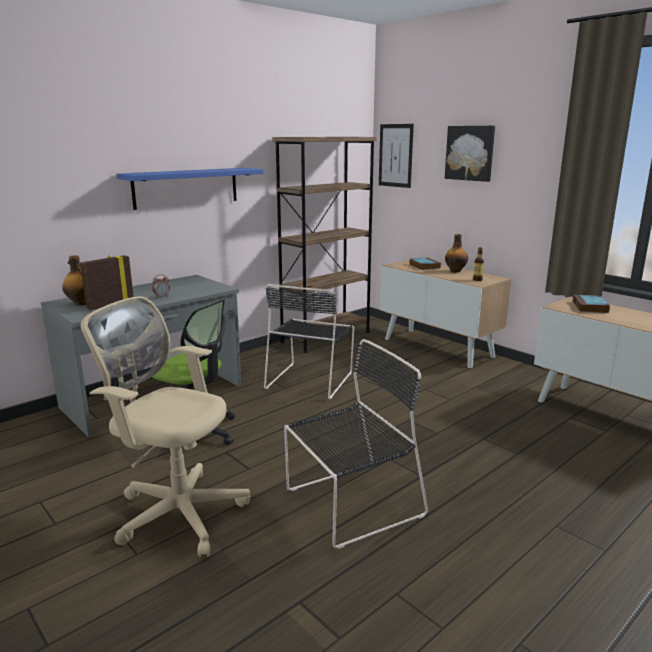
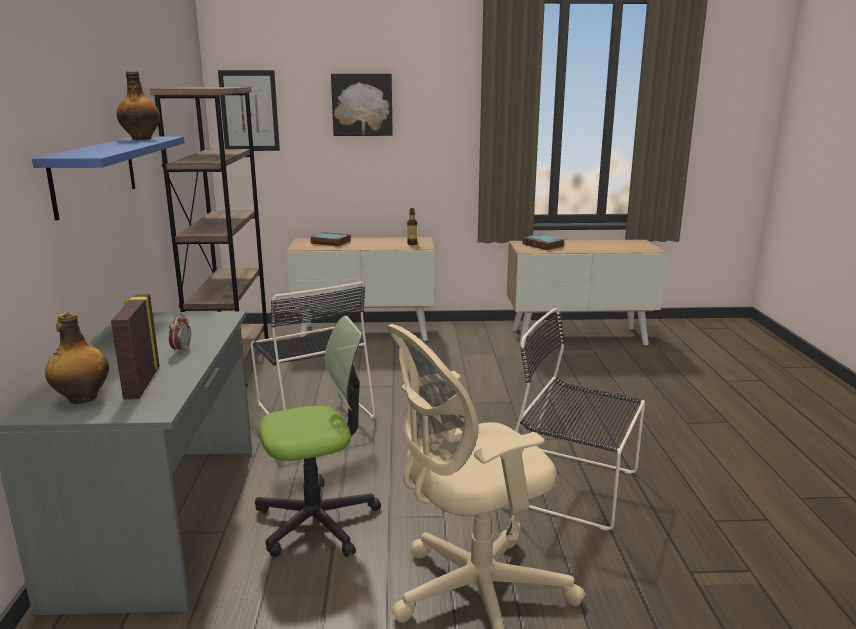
camera: 50 degrees left, 0 degrees up
(350, 504) = (573, 487): black chair -> black chair turned 75 degrees counterclockwise
(455, 271) = (371, 240): bottle -> bottle (142, 139)

